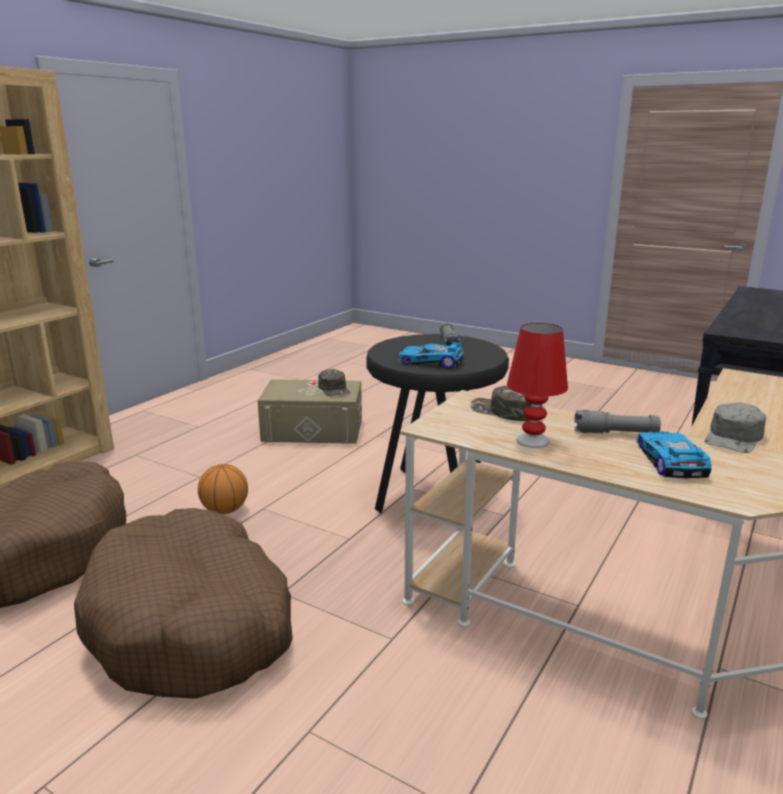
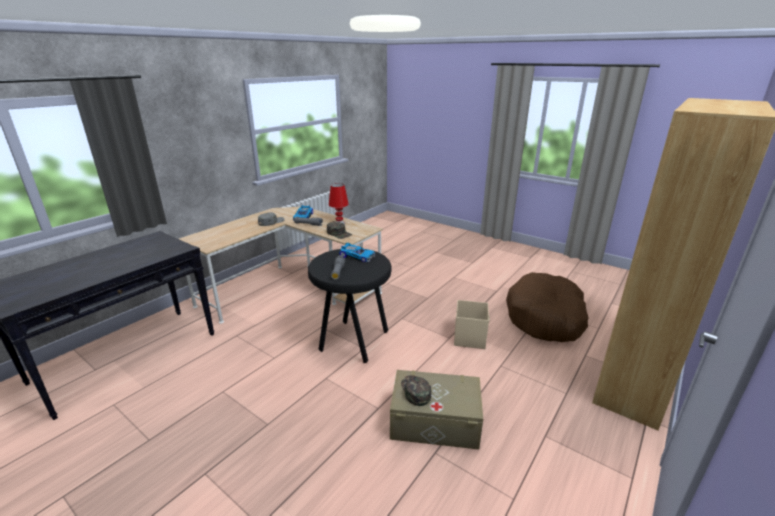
camera: 175 degrees left, 5 degrees up
(192, 624) = (456, 290): brown dog bed -> none
(225, 510) = (470, 337): basketball -> beige storage box

